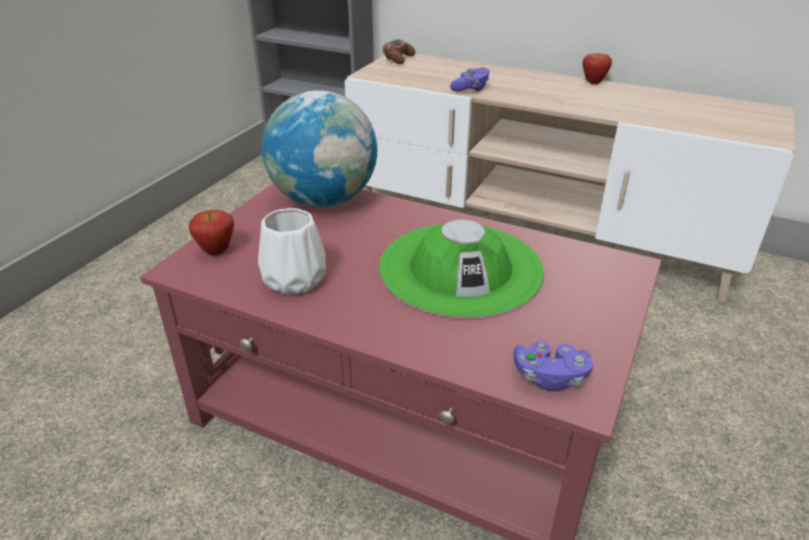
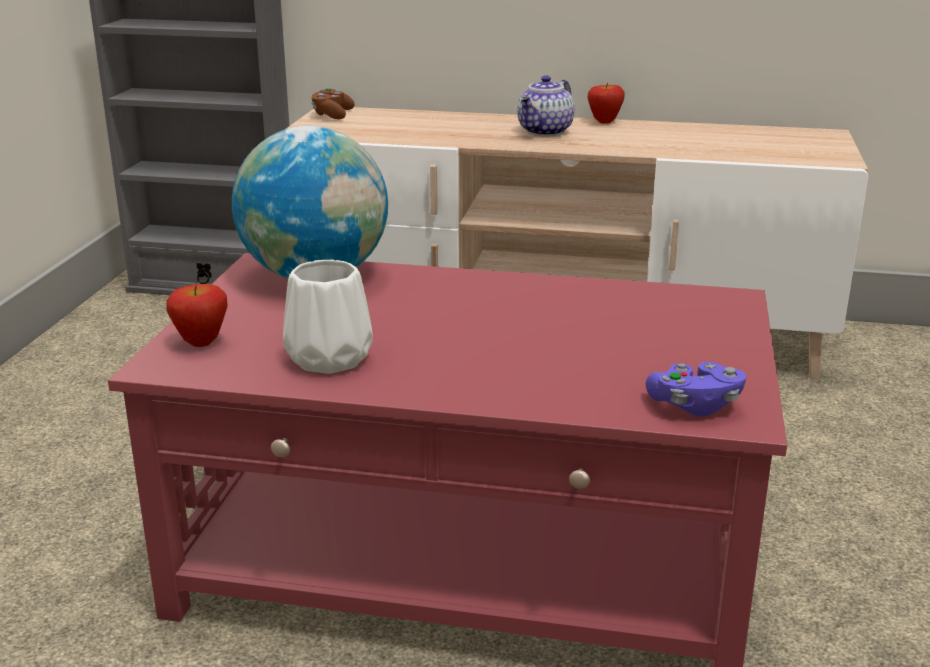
camera: 15 degrees left, 10 degrees down
(460, 268) = (535, 323): green hat -> none
(471, 89) = (452, 139): purple game controller -> none
(544, 88) = (546, 132): none -> teapot

